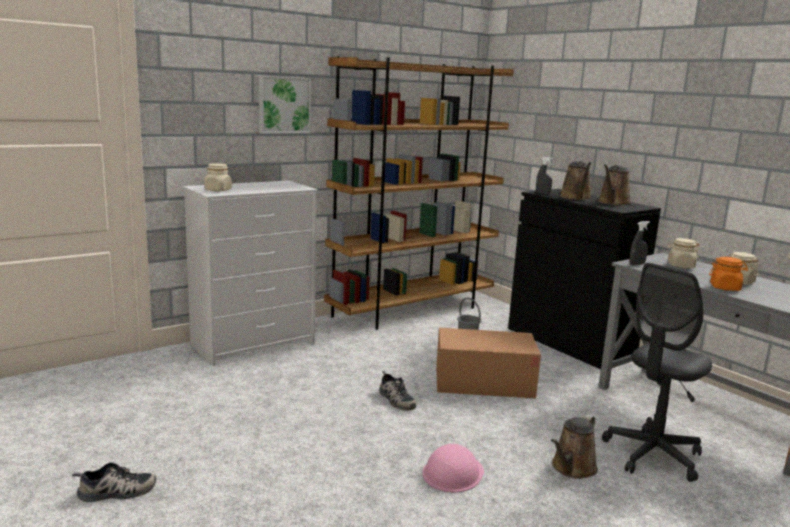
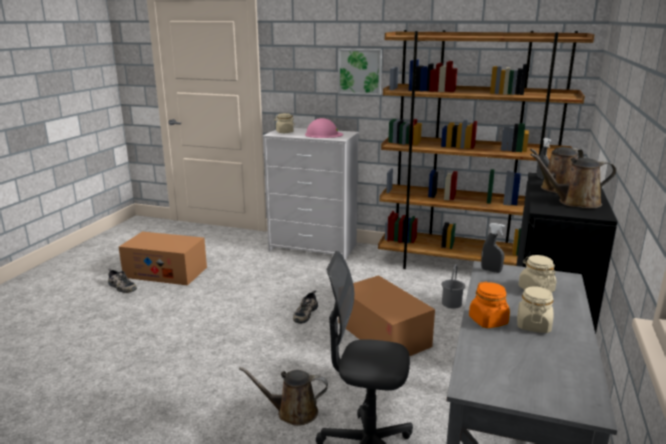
camera: 55 degrees right, 5 degrees up
(138, 444) = (165, 272): none -> cardboard box
(453, 472) = (232, 365): pink hard hat -> pink hard hat (323, 134)

